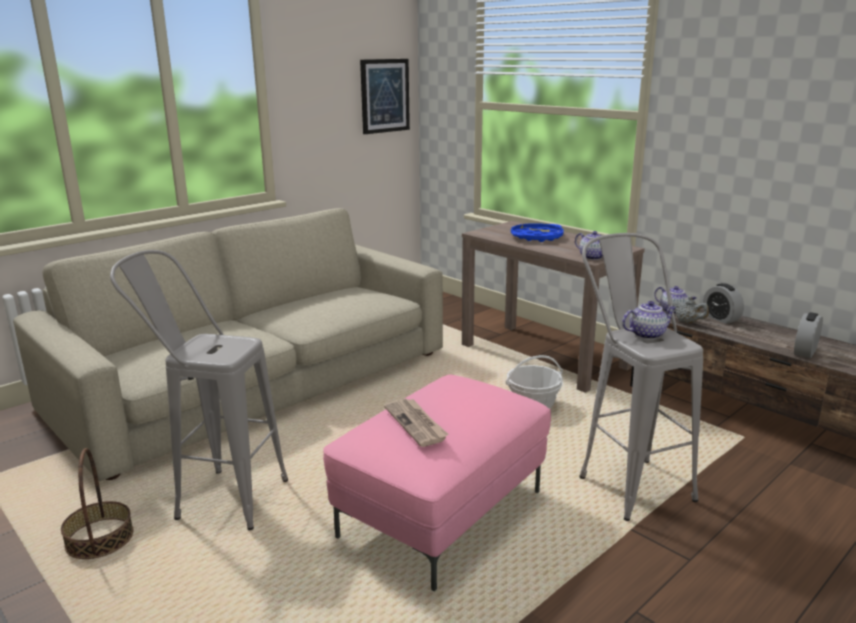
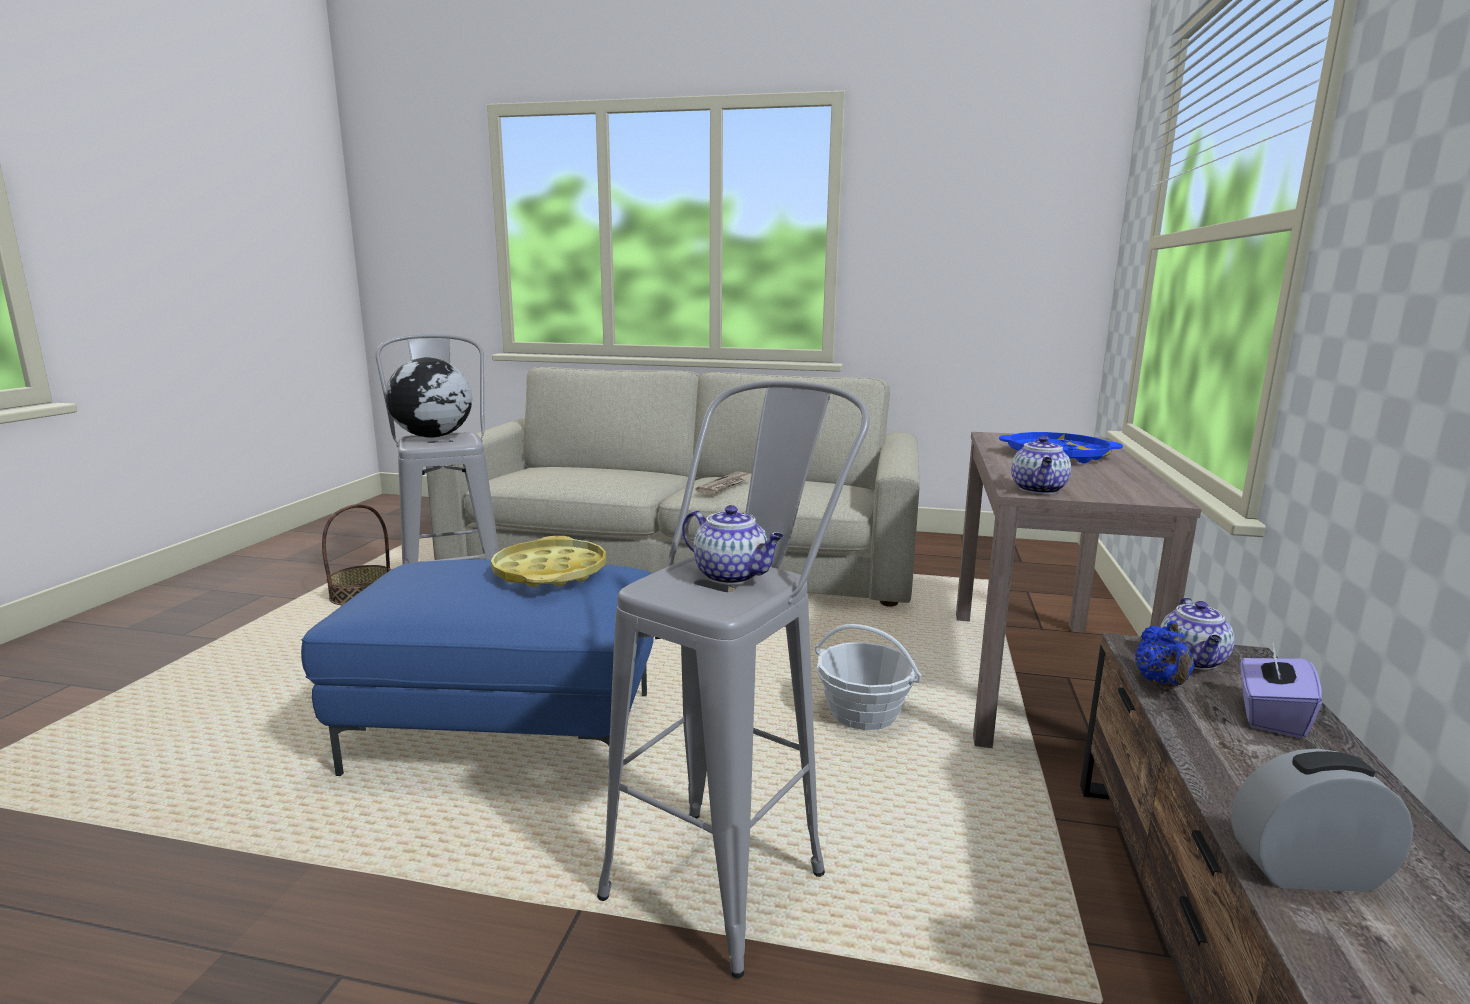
camera: 55 degrees right, 5 degrees down
(196, 348) = (433, 437): none -> globe
(384, 96) = (1043, 238): picture -> none
(416, 424) = (443, 572): newspaper -> newspaper (726, 485)
(443, 515) = (504, 733): pink ottoman -> blue ottoman
(456, 393) = (550, 572): none -> yellow tray
(687, 322) = (1162, 683): grey teapot -> blue teapot
(720, 318) = (1270, 716): alarm clock -> purple tissue box

